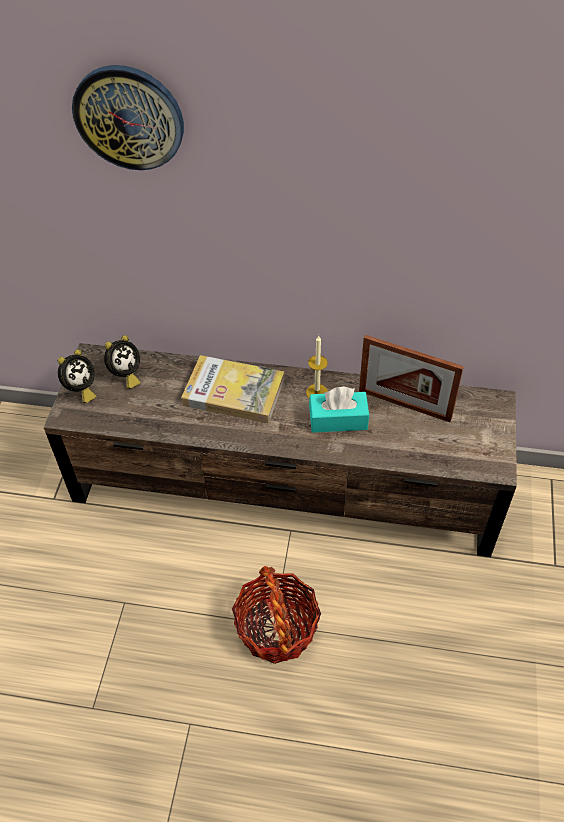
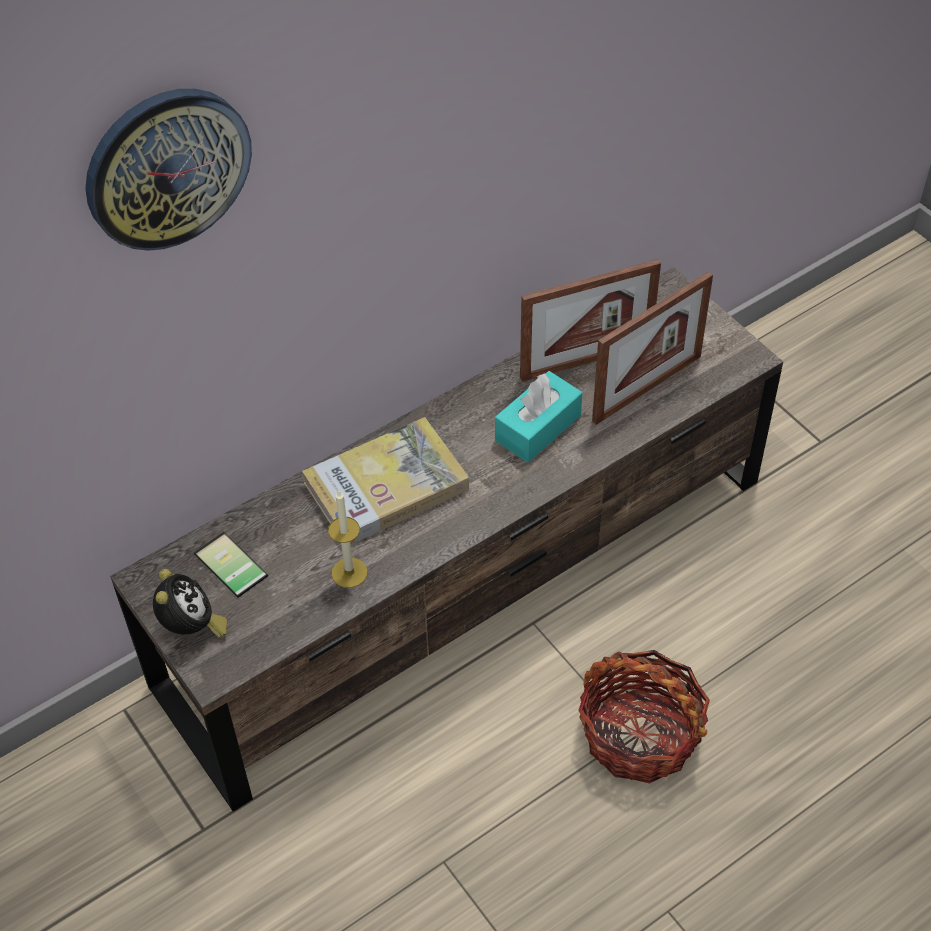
camera: 45 degrees left, 0 degrees up
(125, 375) = (227, 567): alarm clock -> phone
(317, 392) = (479, 416): candle -> candle (349, 572)
(419, 442) = (647, 388): none -> picture frame

